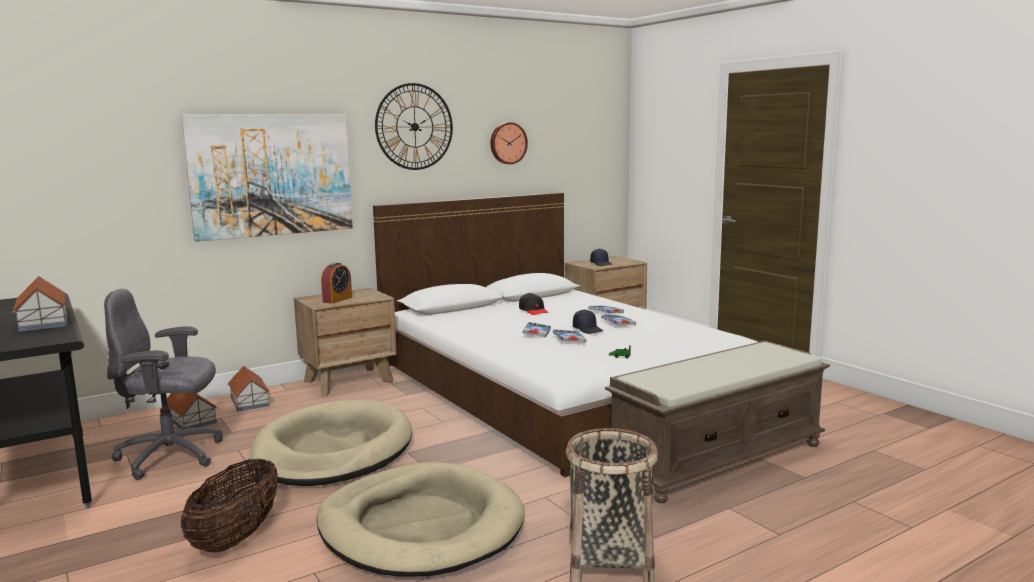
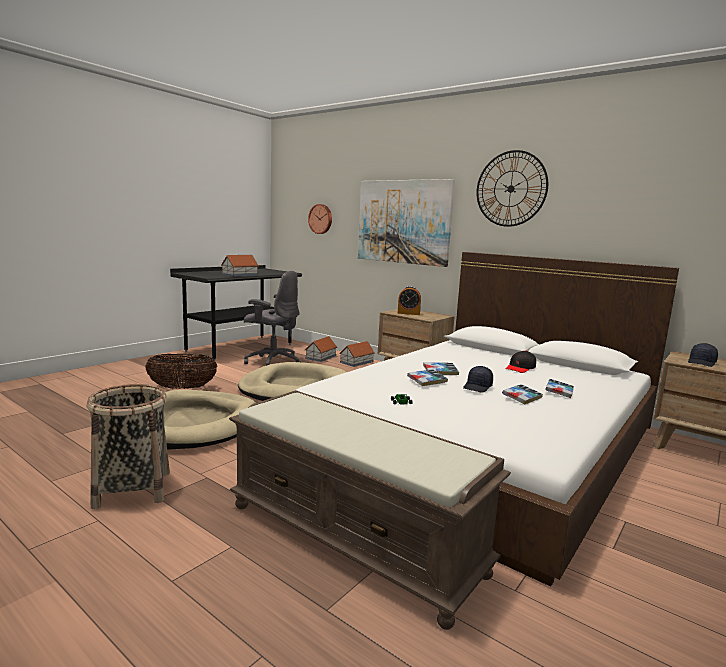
camera: 70 degrees right, 0 degrees up
(171, 456) = (272, 362): grey office chair -> grey office chair turned 135 degrees clockwise
(507, 143) = (612, 206): wall clock -> wall clock (321, 219)

